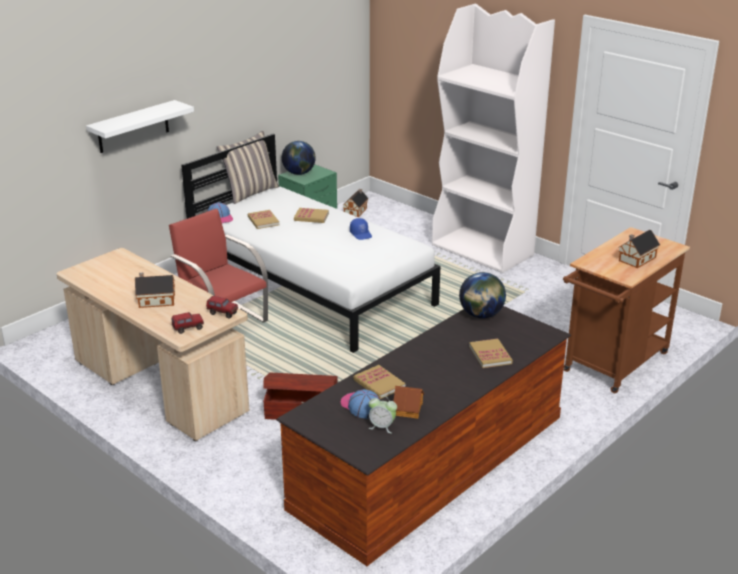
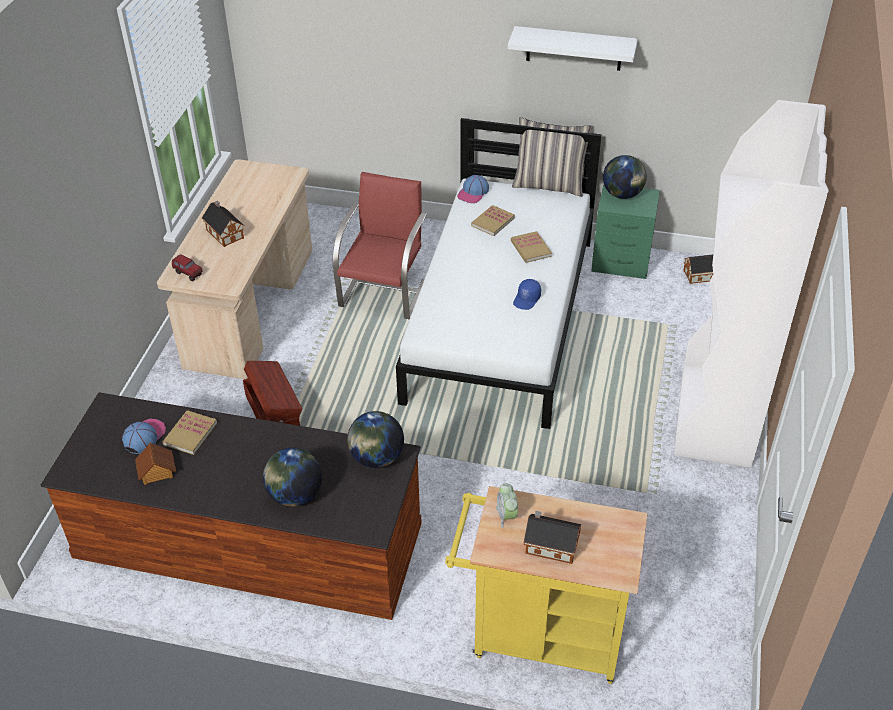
camera: 60 degrees right, 15 degrees up
(133, 127) = (410, 57): white shelf -> white shelf (574, 48)
(222, 313) = (228, 281): toy truck -> none
(382, 427) = (117, 465): alarm clock -> alarm clock (506, 515)
(490, 355) = (295, 495): book -> globe
(612, 366) = (538, 635): brown cart -> yellow cart

